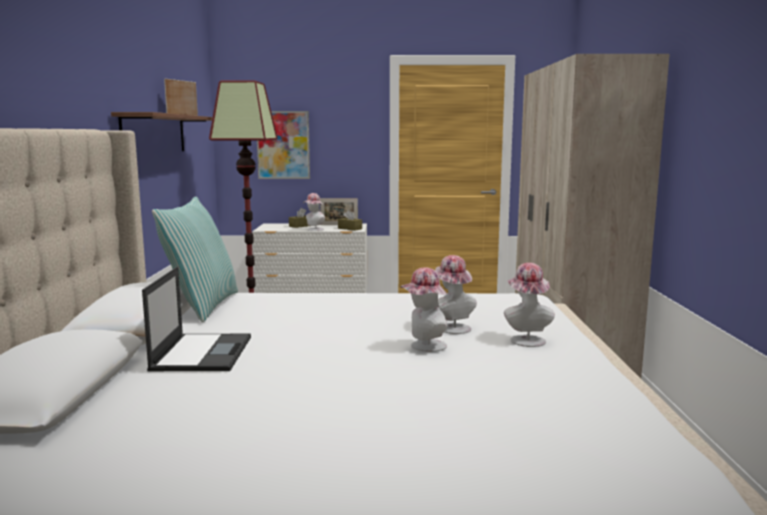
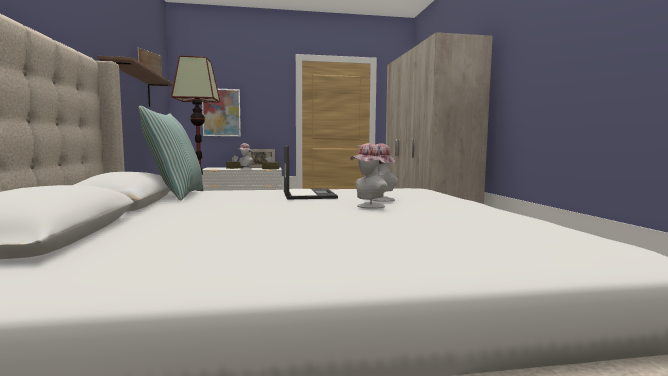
camera: 10 degrees left, 5 degrees down
(202, 352) = (187, 213): laptop -> laptop (308, 194)
(526, 339) = (438, 202): hat -> none

